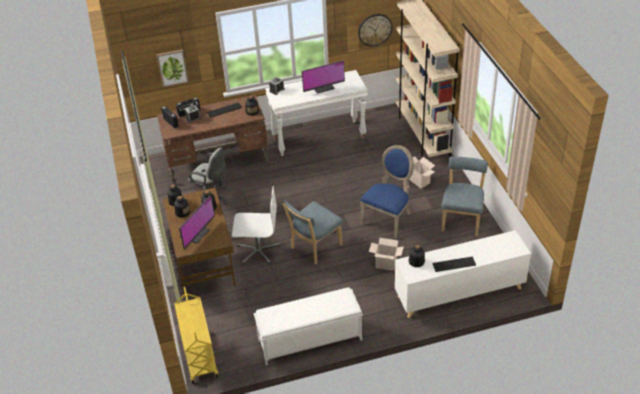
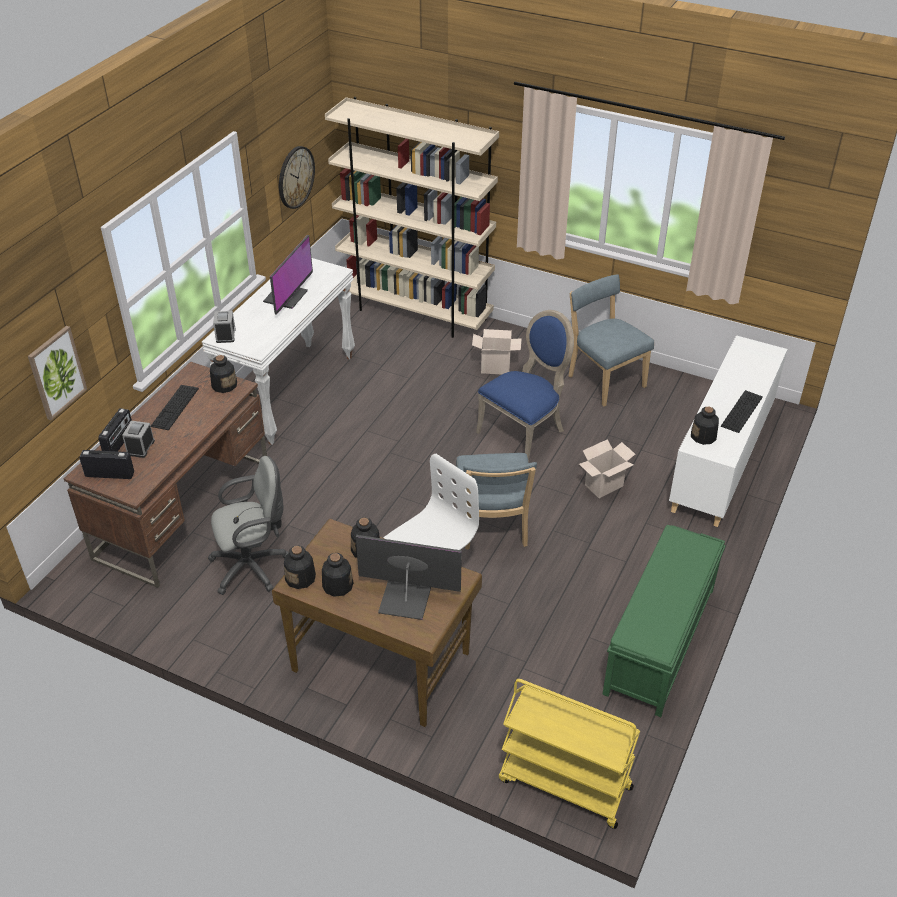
camera: 50 degrees left, 0 degrees up
(195, 233) = (405, 599): monitor -> monitor turned 60 degrees counterclockwise
(309, 340) = (659, 642): white bench -> green bench
(388, 218) = (525, 431): blue chair -> blue chair turned 60 degrees clockwise

